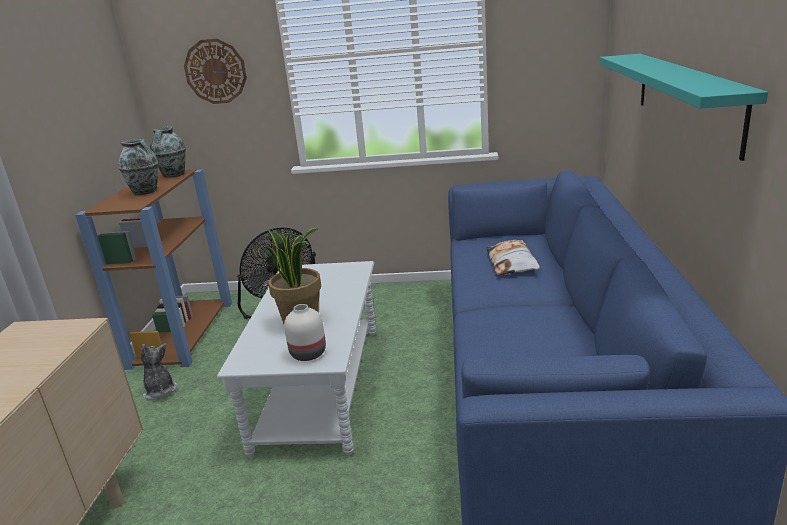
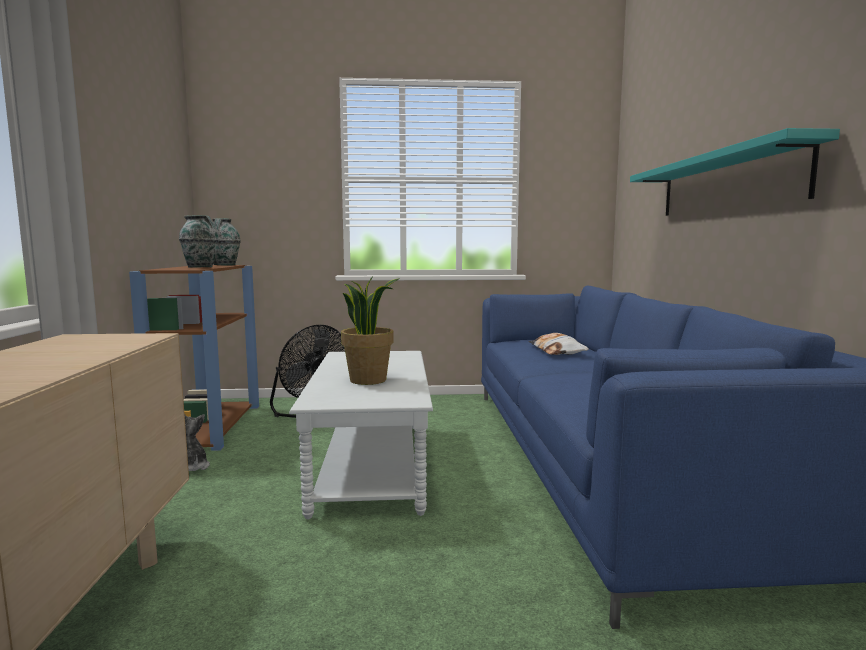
camera: 10 degrees left, 15 degrees down
(215, 71) = (276, 181): wall clock -> none
(308, 354) = (387, 397): white vase -> none

